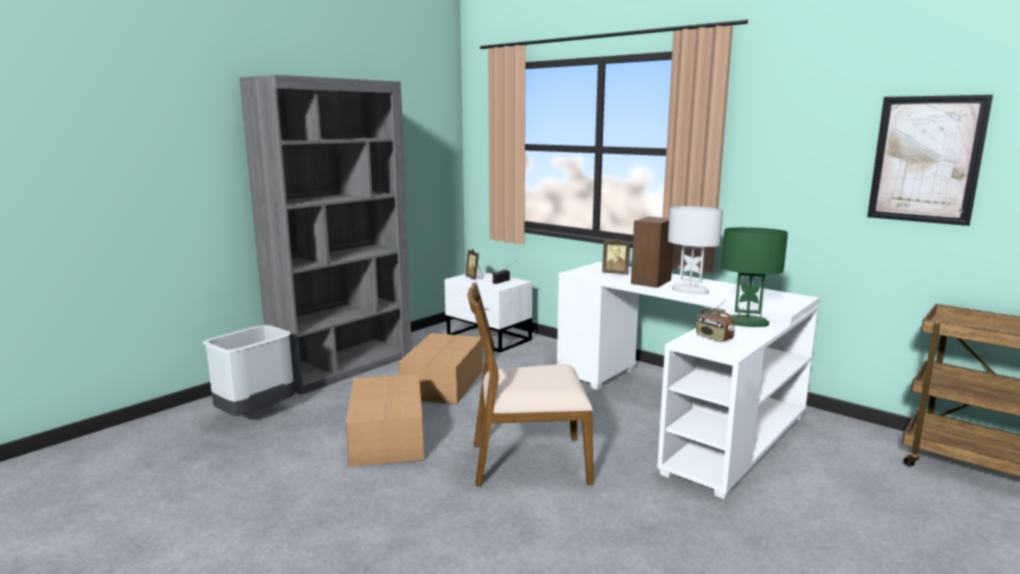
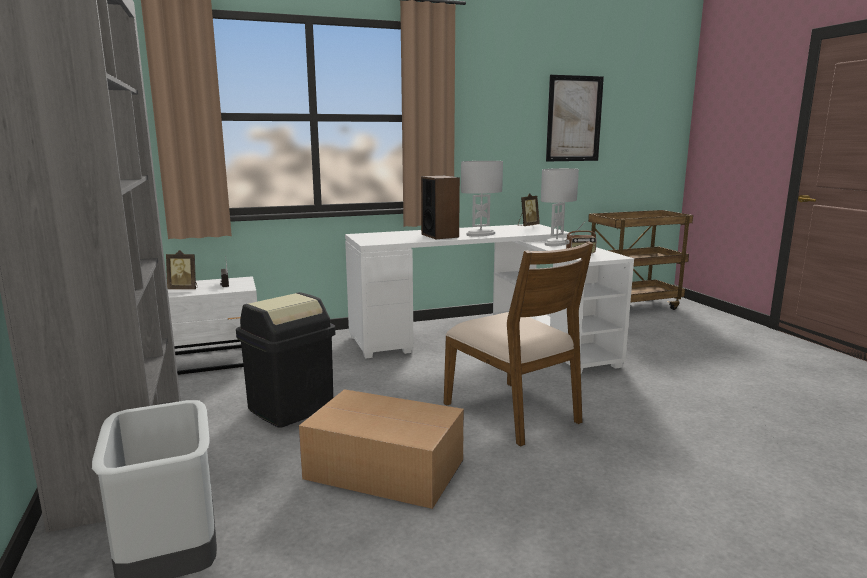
camera: 60 degrees left, 0 degrees up
(444, 383) = (290, 408): cardboard box -> black trash can
(528, 461) = (513, 412): brown chair -> brown chair turned 60 degrees counterclockwise
(615, 273) = (397, 237): picture frame -> picture frame (527, 226)
(746, 323) = (556, 243): green table lamp -> white table lamp

